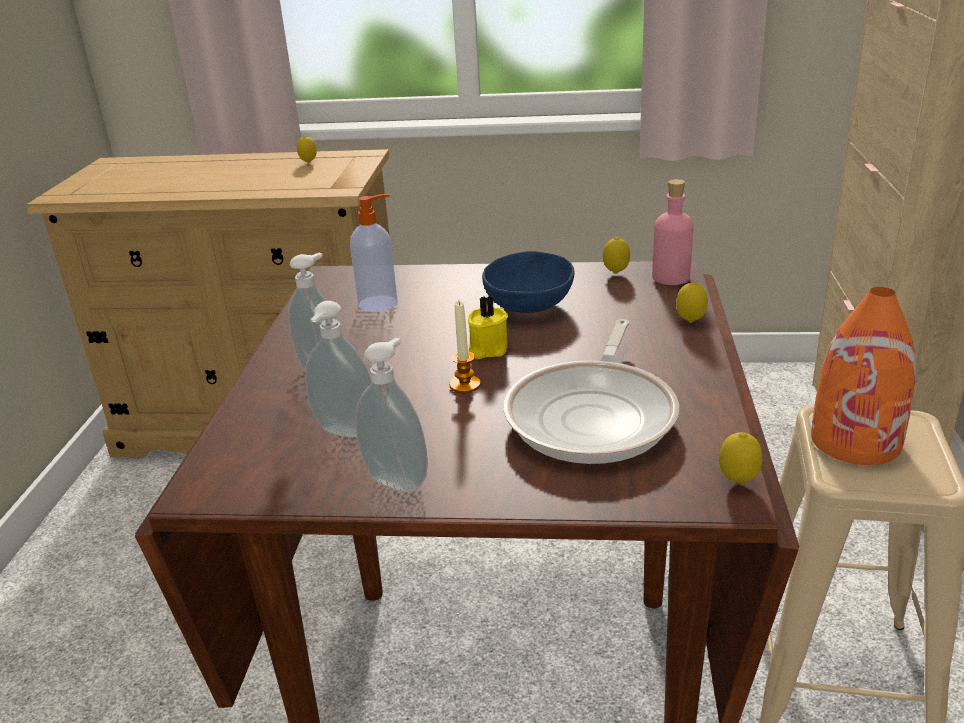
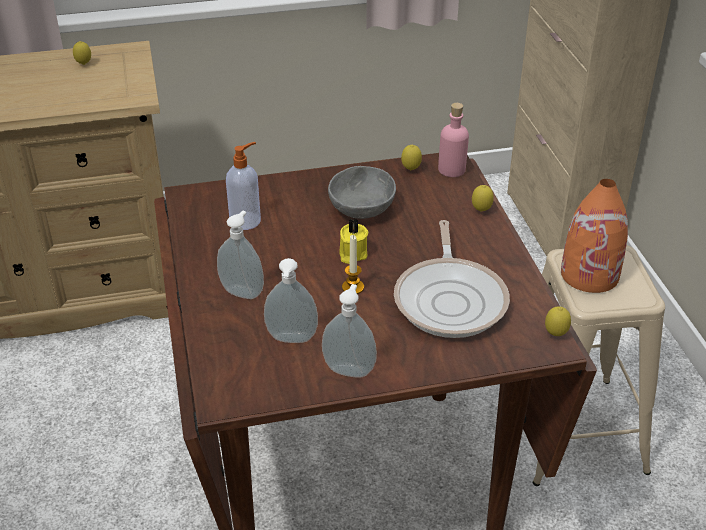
camera: 20 degrees left, 10 degrees up
(530, 306) = (363, 209): blue bowl -> grey bowl

